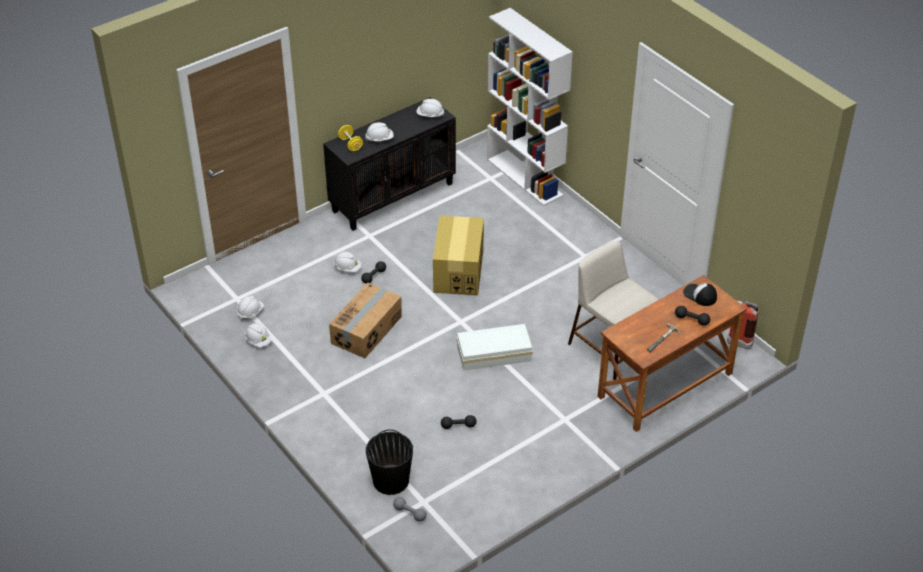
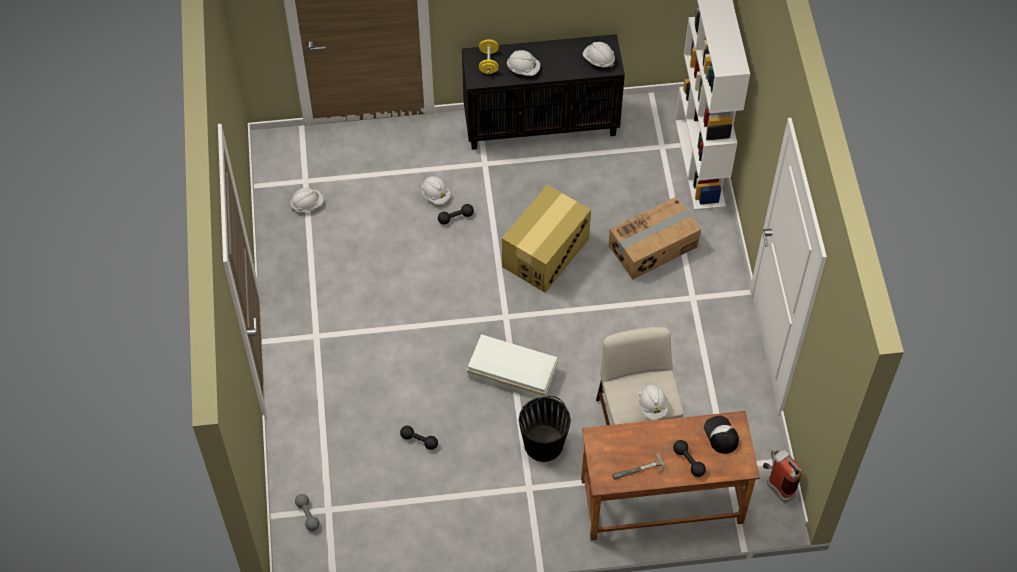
camera: 30 degrees right, 15 degrees up
(258, 341) = (294, 242): white hard hat -> white hard hat (652, 406)
(367, 330) = (406, 281): cardboard box -> cardboard box (653, 247)
(391, 480) = (314, 468): black bucket -> black bucket (544, 443)

